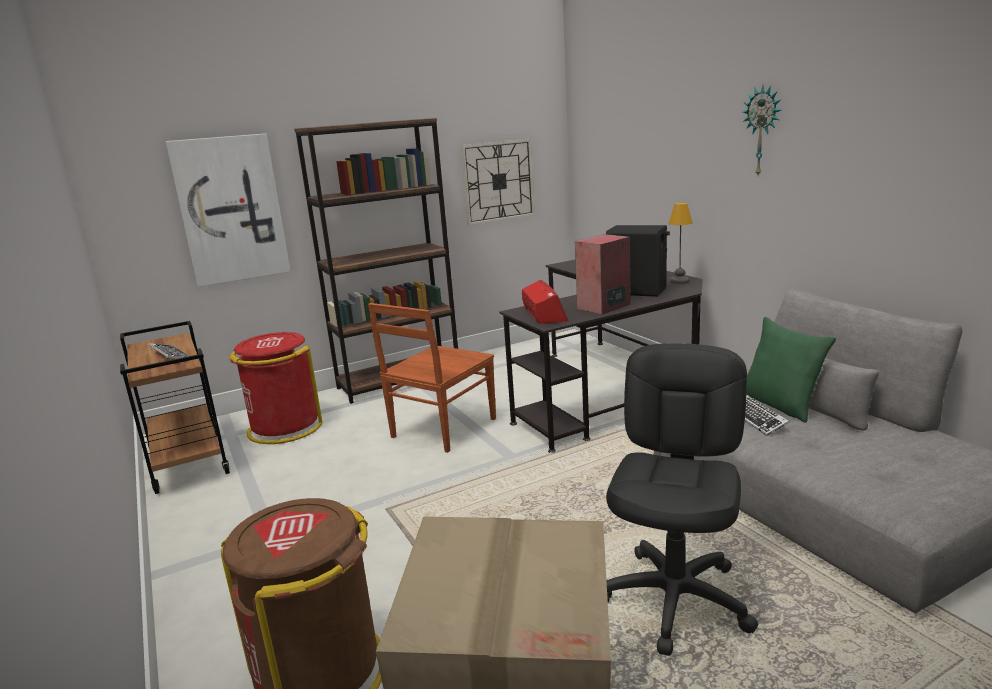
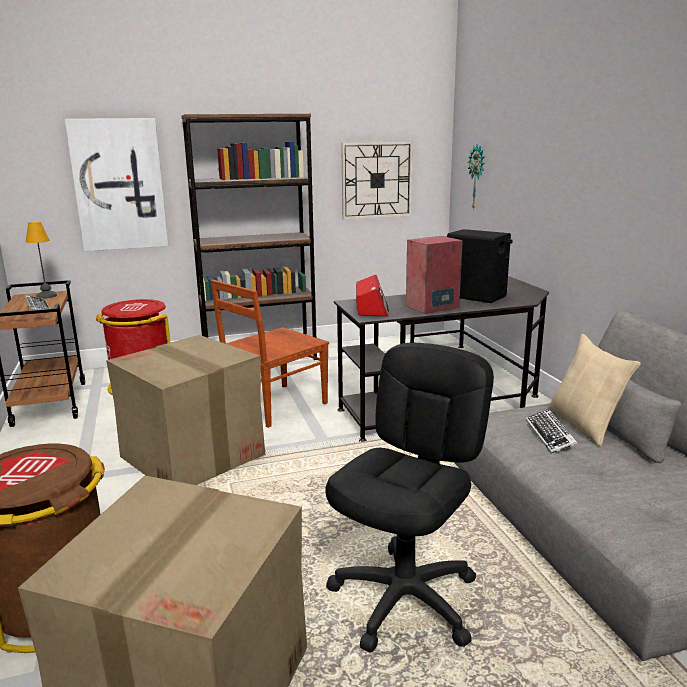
camera: 10 degrees right, 0 degrees up
(383, 494) = (193, 456): none -> cardboard box
(679, 281) = (523, 291): table lamp -> table lamp (46, 296)
(763, 131) = (613, 144): wall clock -> wall clock (477, 177)
(781, 404) = (585, 425): green pillow -> beige pillow

